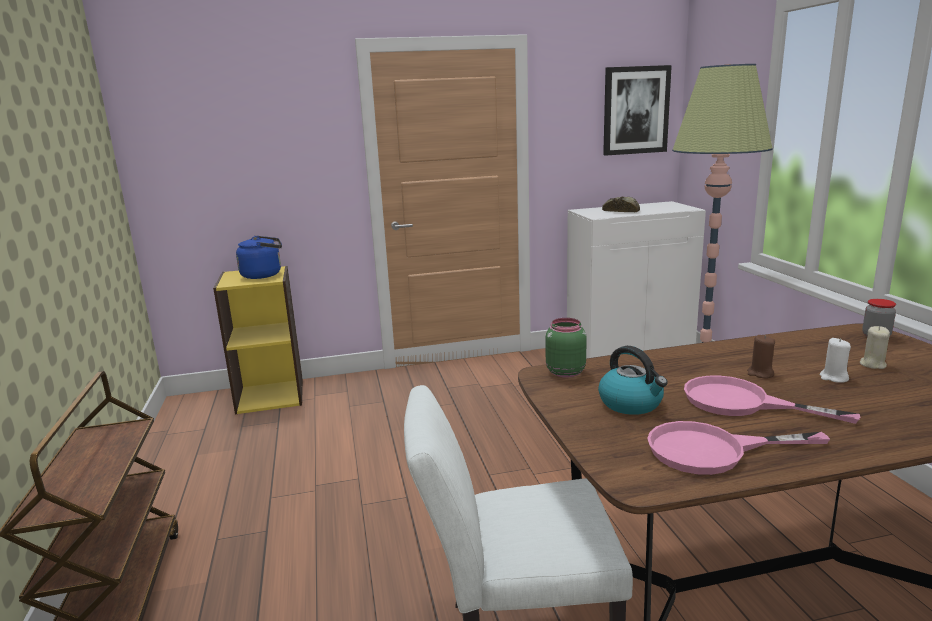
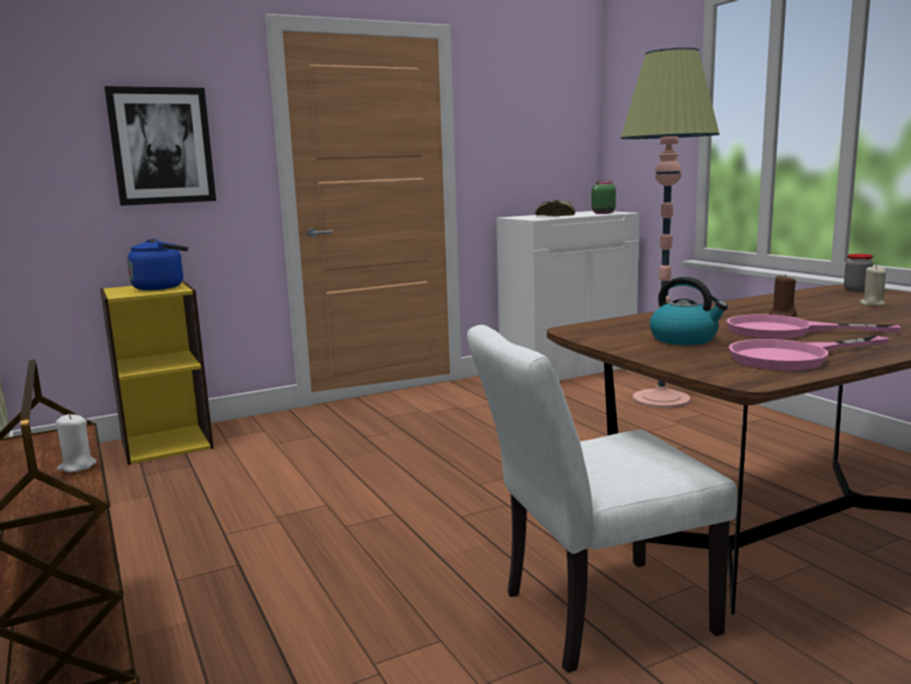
camera: 15 degrees left, 5 degrees down
(564, 372) = (595, 327): green jar -> green jar (602, 213)
(635, 110) = (558, 113): picture -> picture (162, 146)
(833, 378) = (848, 313): white candle -> white candle (77, 466)

